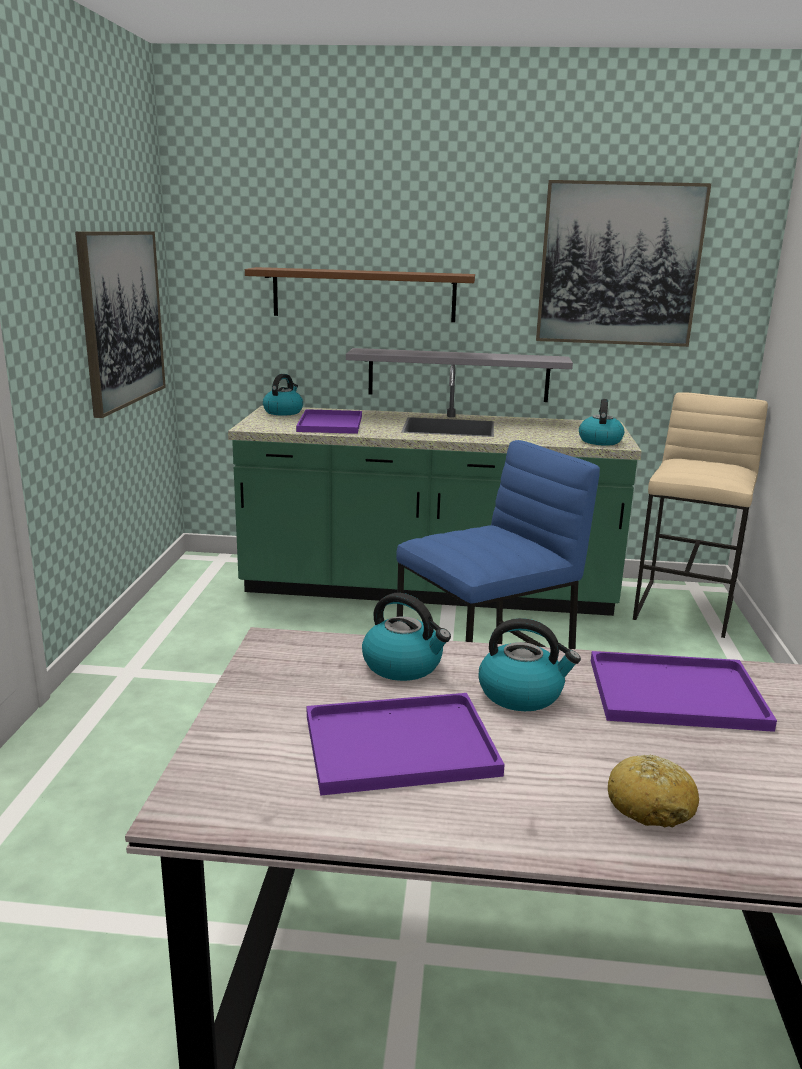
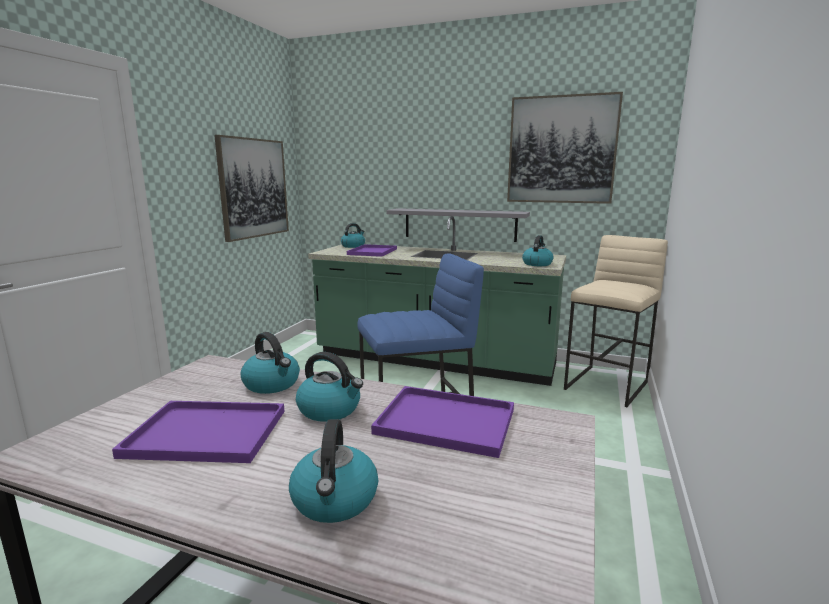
camera: 15 degrees right, 5 degrees down
(364, 294) = (402, 175): brown shelf -> none
(651, 805) = (335, 500): bread -> kettle

